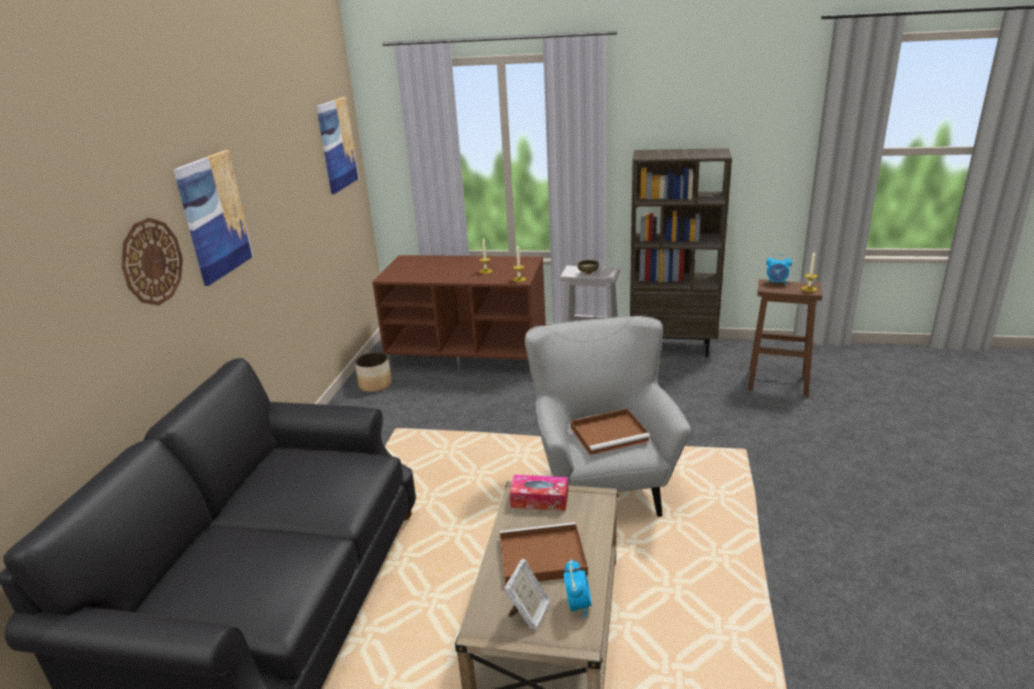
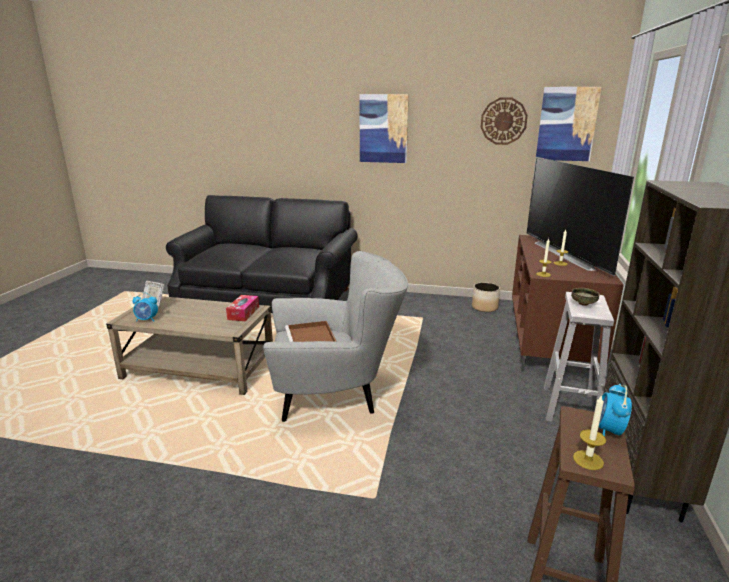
camera: 90 degrees right, 5 degrees down
(151, 261) = (327, 134): wall clock -> wall clock (503, 121)
(457, 266) = (569, 254): none -> television
(540, 557) = (191, 312): brown tray -> none

